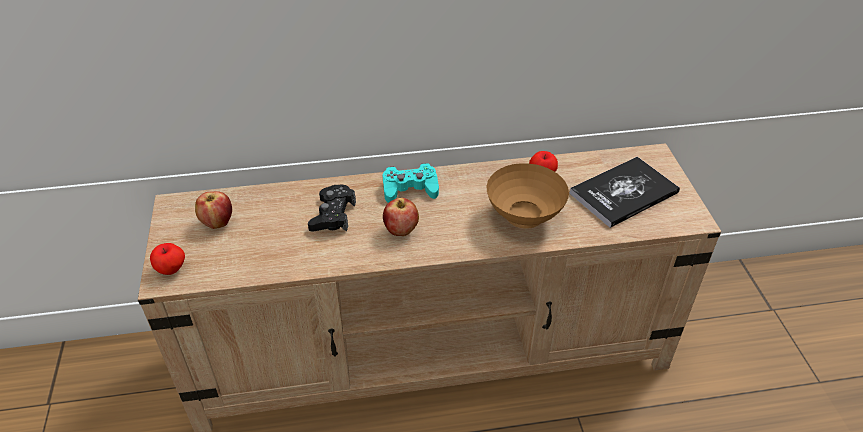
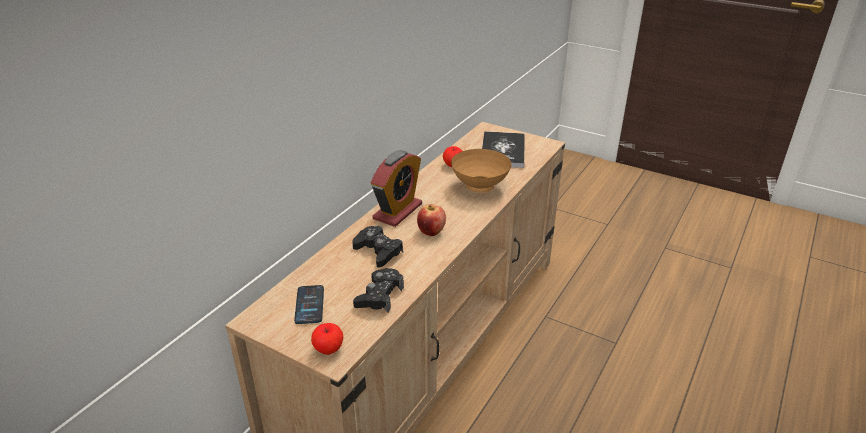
camera: 50 degrees left, 10 degrees down
(217, 222) = (309, 305): apple -> phone
(267, 256) = (379, 296): none -> black game controller
(410, 189) = (397, 211): turquoise game controller -> alarm clock

